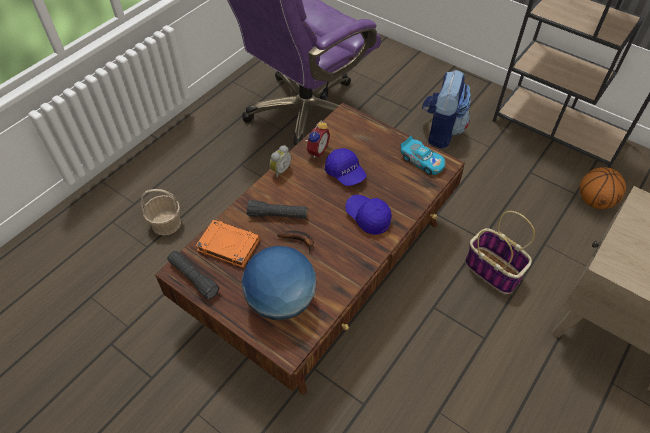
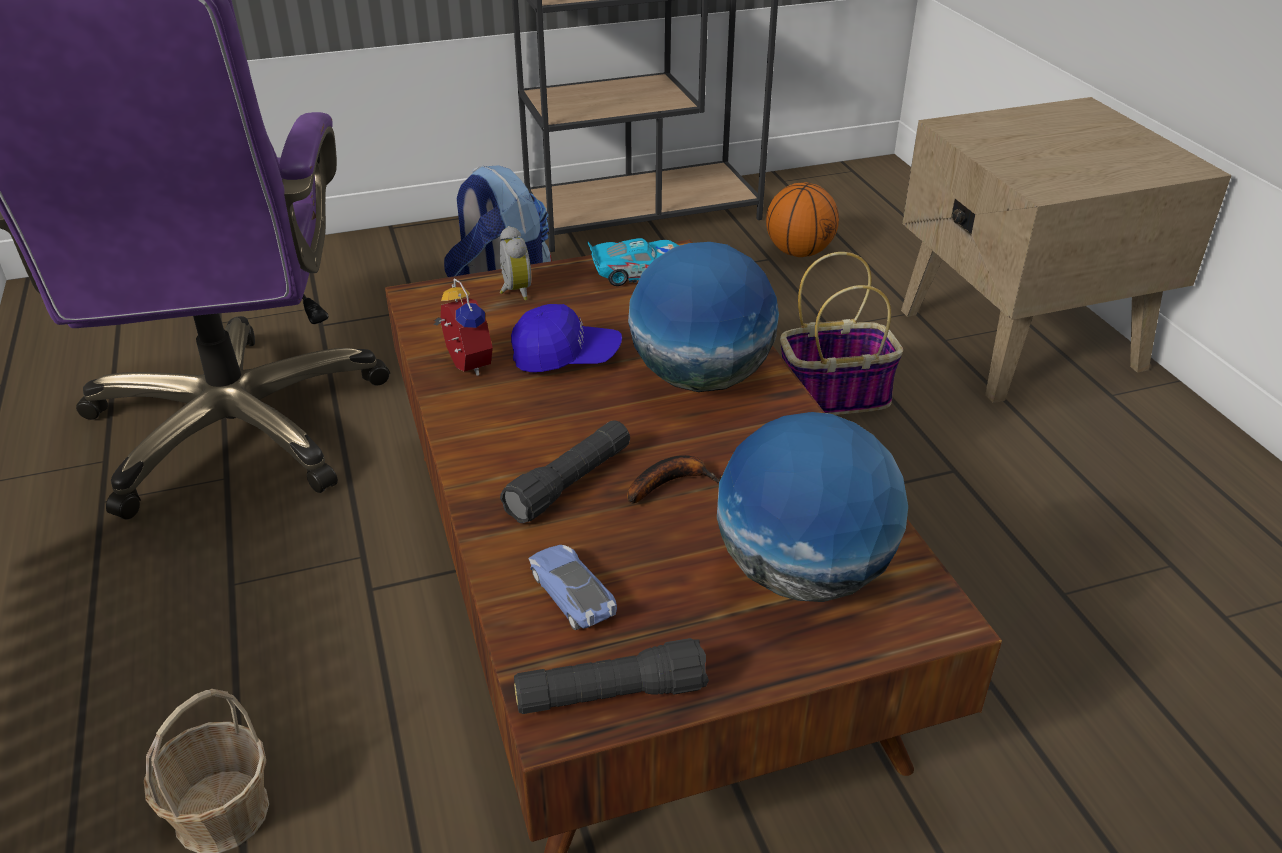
camera: 55 degrees left, 15 degrees down
(228, 245) = (572, 593): orange book -> toy car
(280, 170) = (453, 430): alarm clock -> alarm clock (514, 291)
(368, 217) = (701, 378): blue cap -> globe

